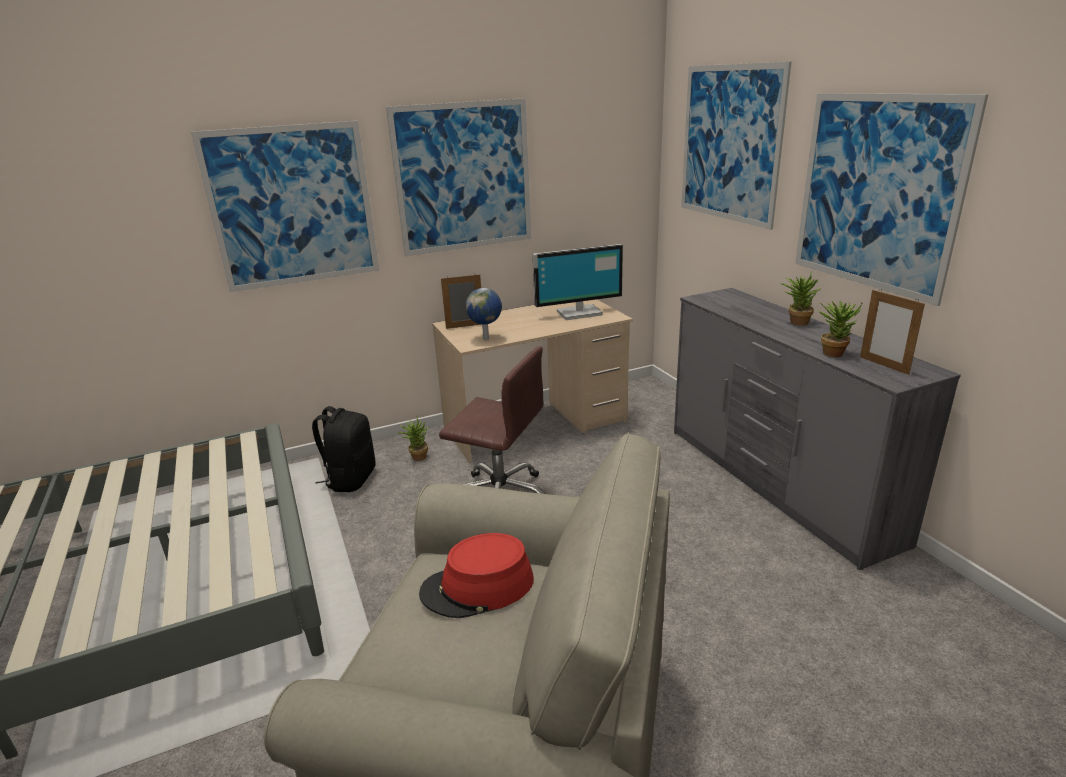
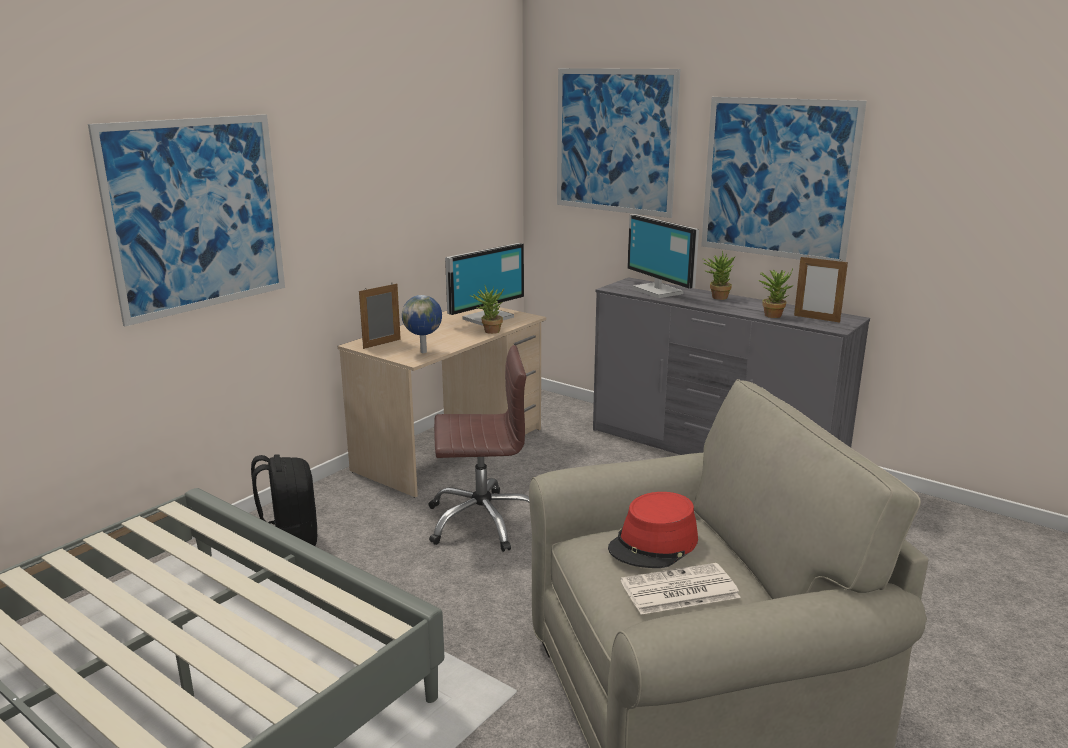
camera: 30 degrees left, 5 degrees down
(416, 457) = (347, 504): potted plant -> potted plant (488, 331)
(439, 649) = (678, 590): none -> newspaper
(464, 177) = (363, 178): picture -> none
(742, 307) = (659, 291): none -> monitor

